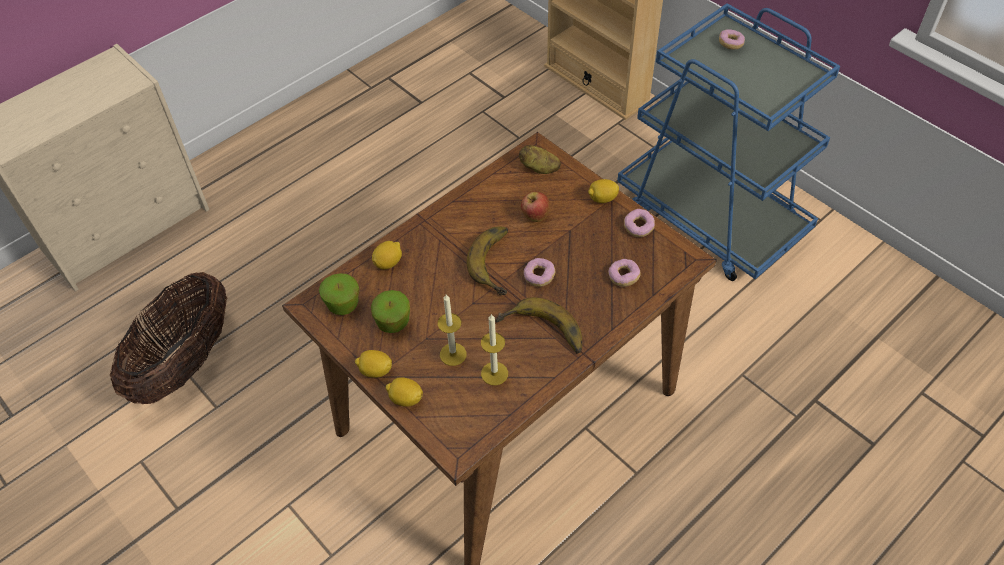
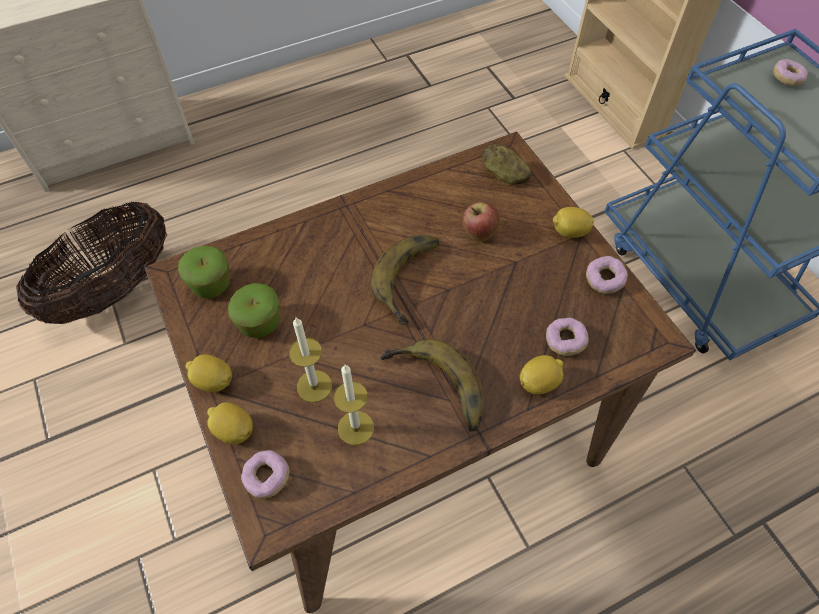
camera: 15 degrees right, 5 degrees up
(388, 262) = (284, 246): lemon -> lemon (539, 382)
(539, 276) = (457, 312): donut -> donut (267, 477)

